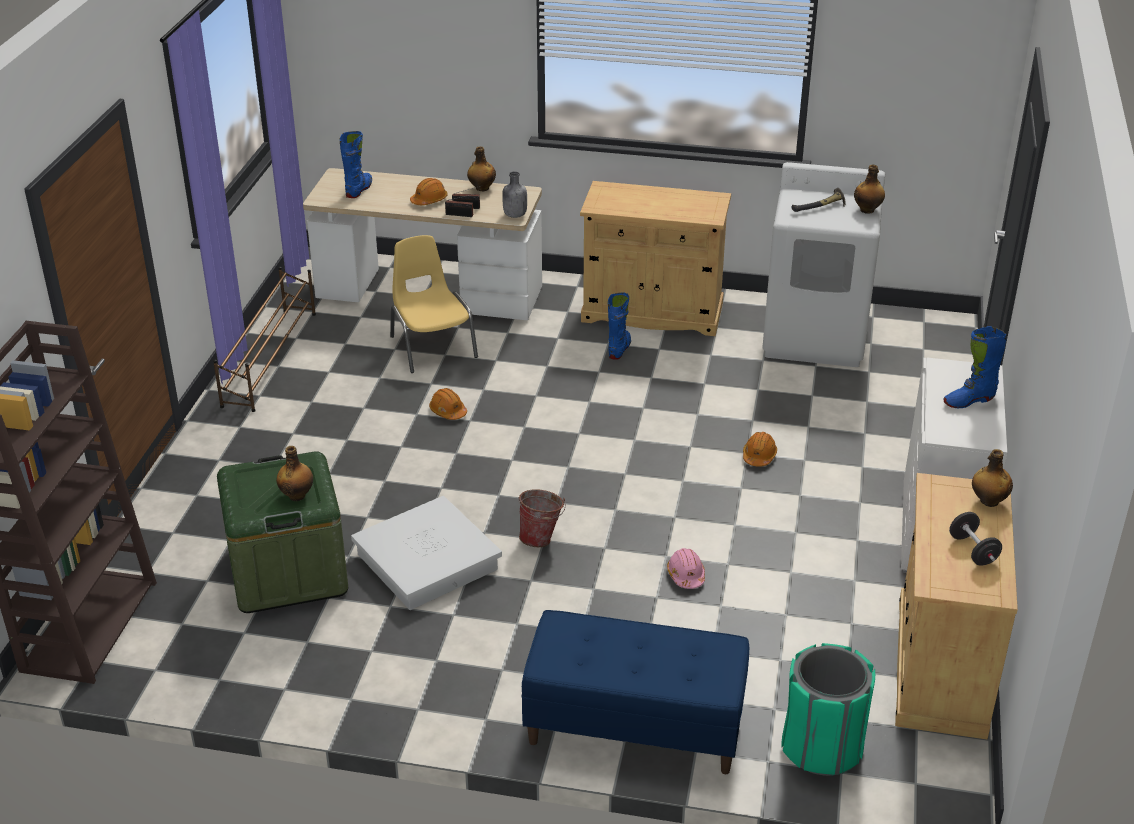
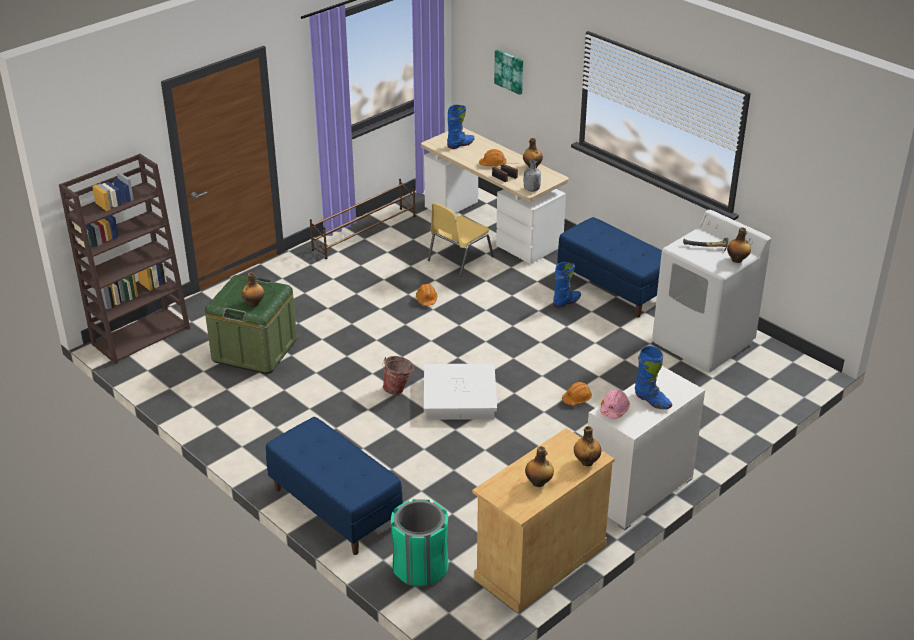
camera: 35 degrees right, 0 degrees up
(400, 66) = (510, 71): none -> picture
(426, 562) = (326, 375): white storage box -> white storage box (459, 398)
(432, 346) = (459, 259): yellow chair -> yellow chair turned 150 degrees counterclockwise
(652, 312) = (613, 287): beige cabinet -> blue bench
(686, 575) = (454, 445): pink hard hat -> pink hard hat (614, 409)
(969, 400) = (652, 401): blue boot -> blue boot turned 150 degrees counterclockwise
(973, 550) = (539, 483): black dumbbell -> bottle

